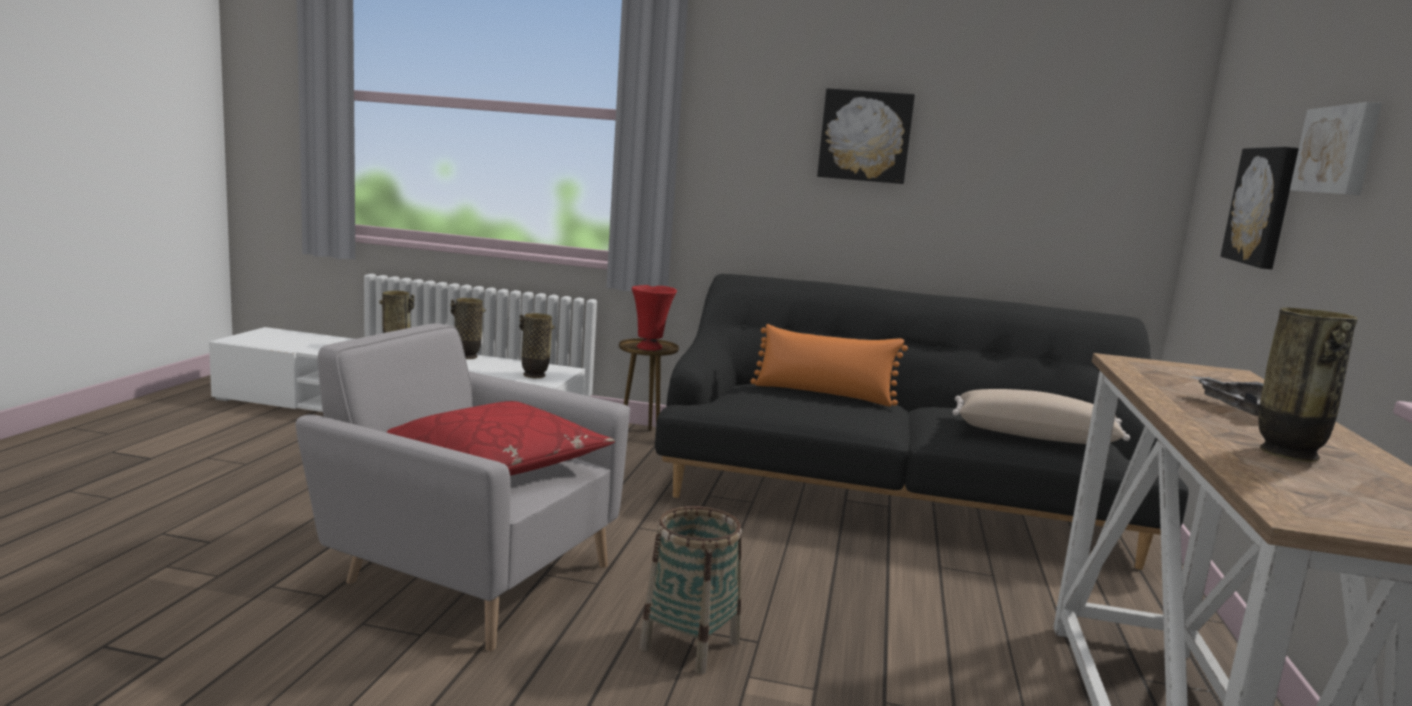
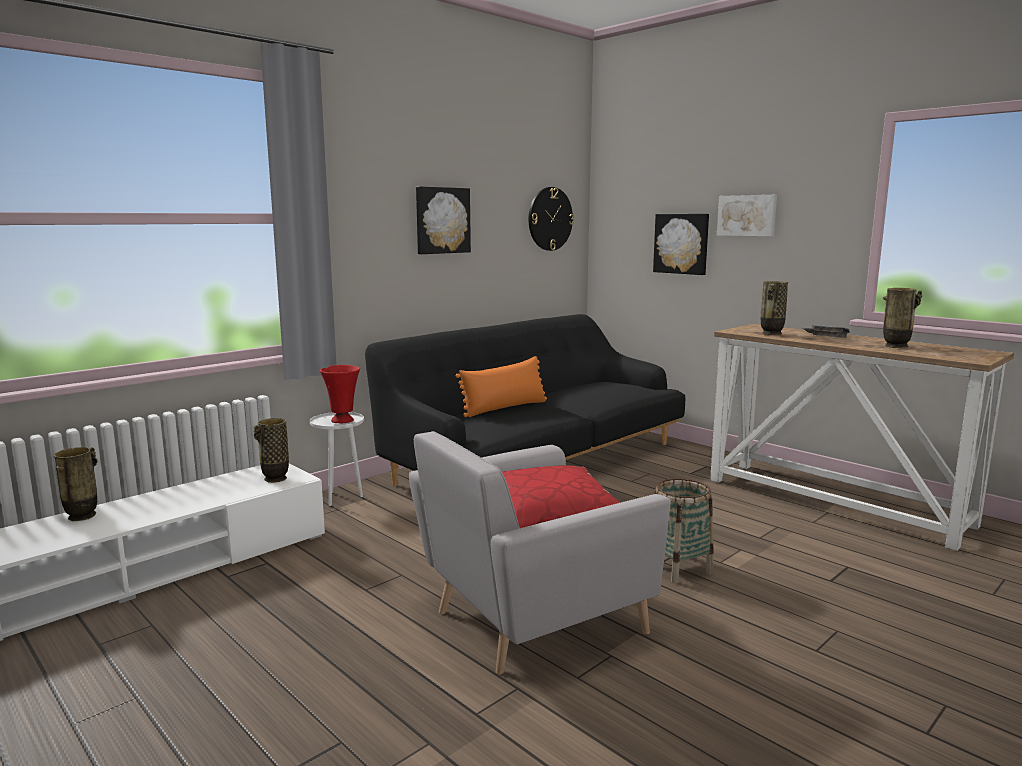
camera: 55 degrees left, 0 degrees up
(467, 357) = (169, 492): vase -> vase (771, 334)
(642, 436) = (341, 498): brown side table -> white side table
(1034, 435) = (618, 391): beige pillow -> none
(1091, 151) = (550, 219): none -> wall clock

